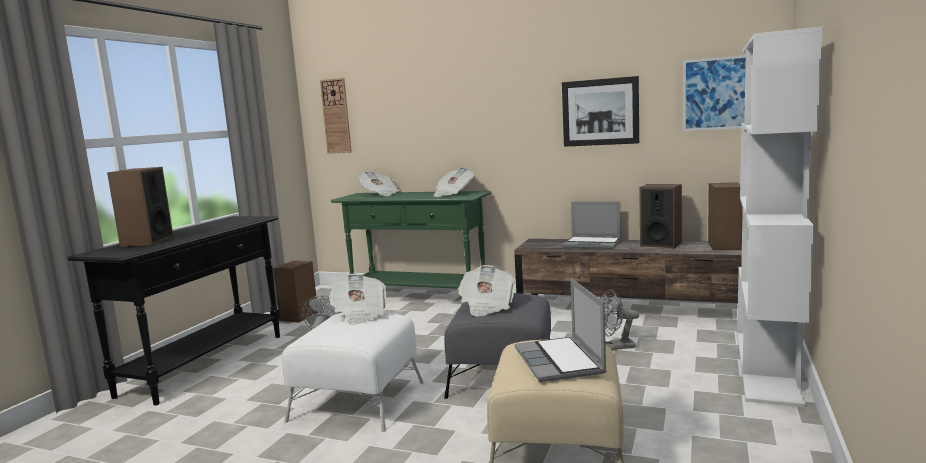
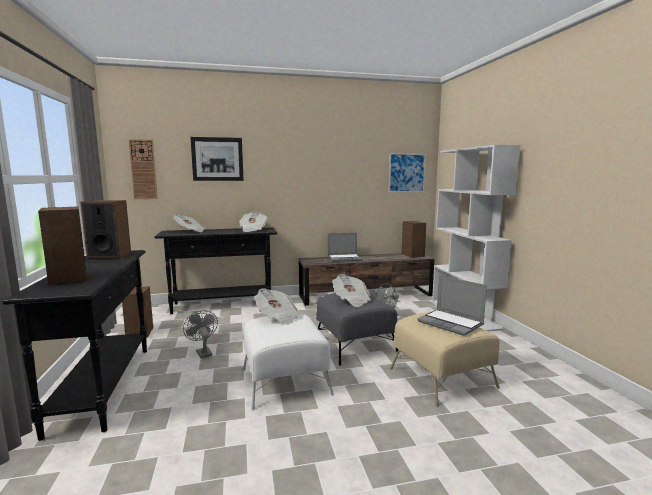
camera: 35 degrees left, 0 degrees up
(419, 297) = (223, 305): green console table -> black console table
(600, 112) = (344, 179): picture -> picture (217, 159)
(660, 244) = (380, 256): speaker -> speaker (109, 255)

